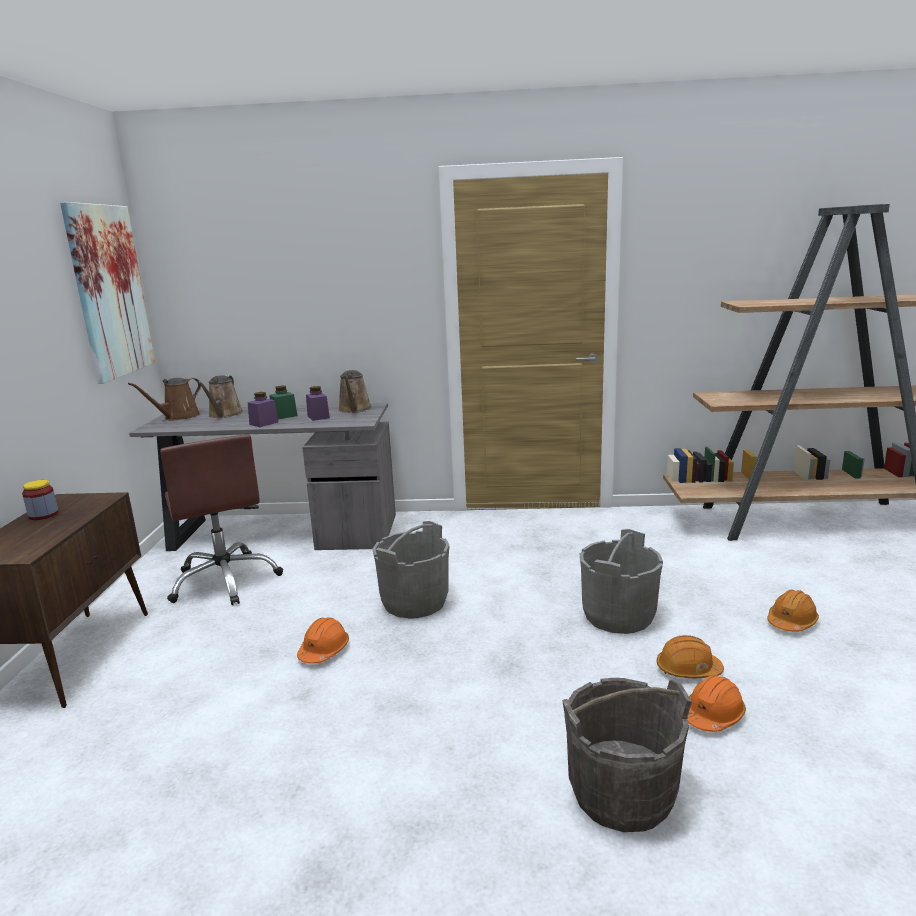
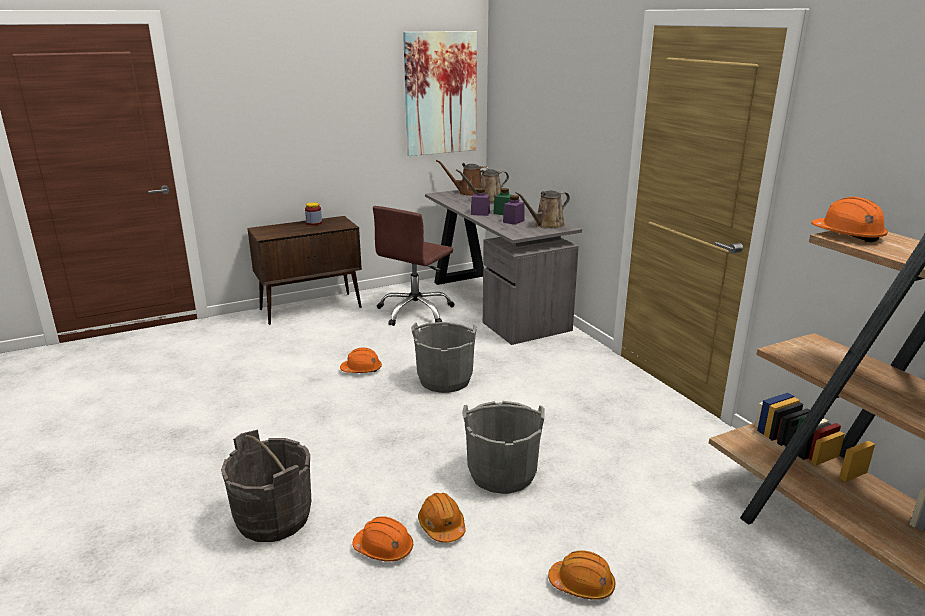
camera: 60 degrees right, 5 degrees up
(746, 304) = (848, 235): none -> orange hard hat

